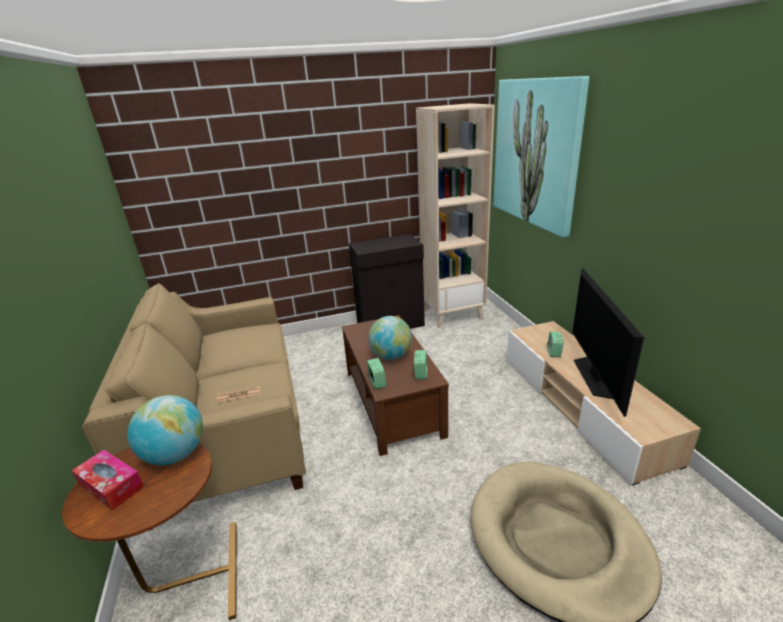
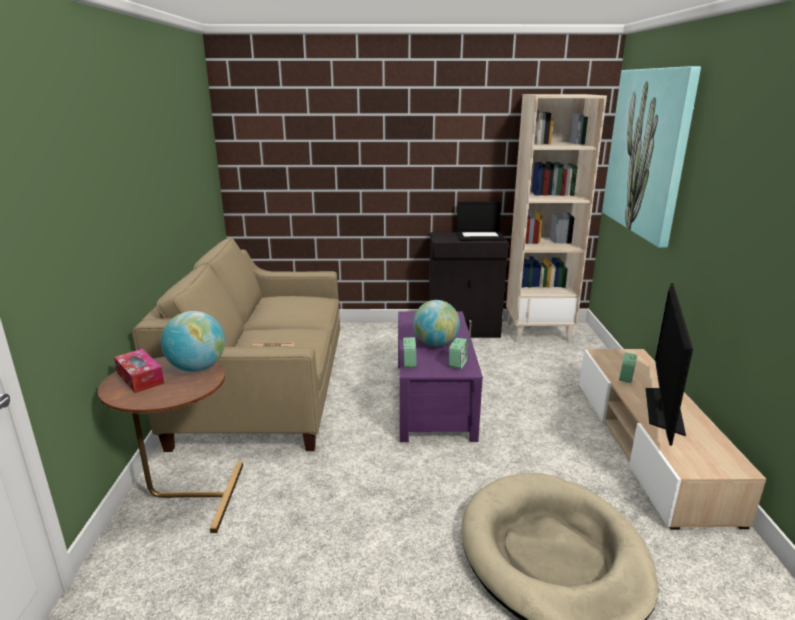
camera: 15 degrees right, 5 degrees down
(391, 402) = (432, 399): brown coffee table -> purple coffee table
(395, 241) = (480, 236): none -> laptop

